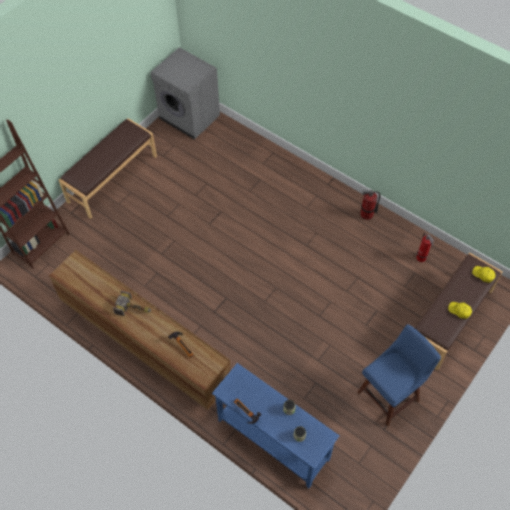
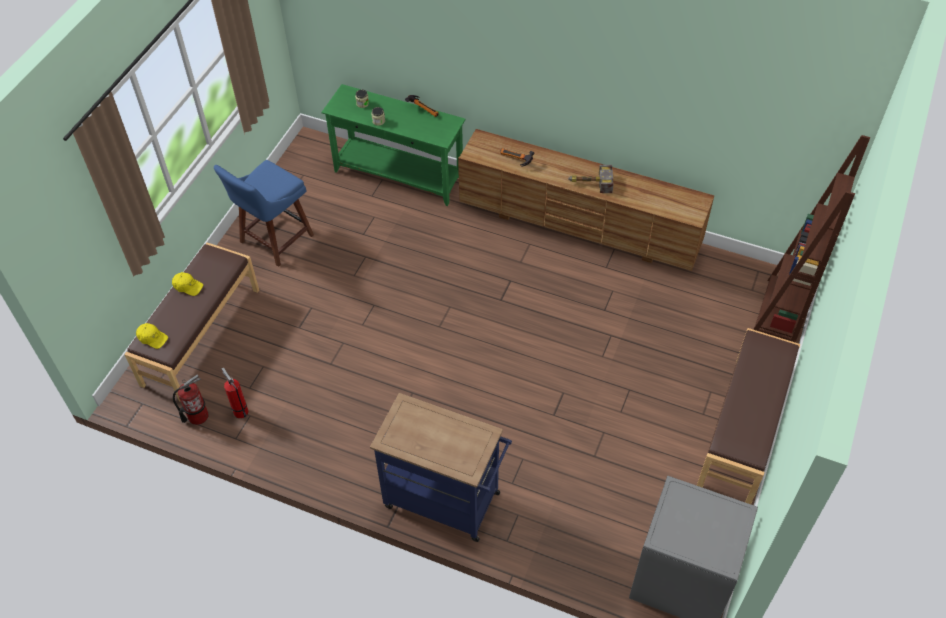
camera: 165 degrees right, 5 degrees down
(272, 439) = (399, 175): blue console table -> green console table
(301, 178) = (445, 501): none -> blue cart
(367, 214) = (328, 462): fire extinguisher -> fire extinguisher (198, 416)

